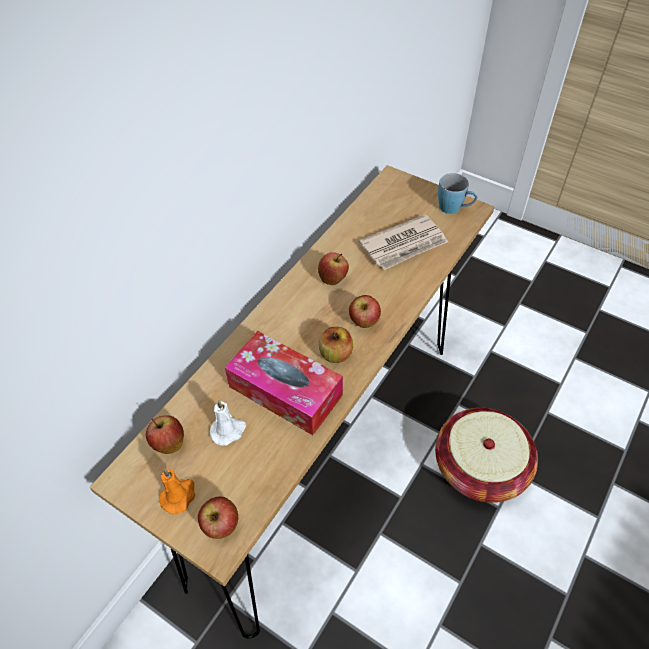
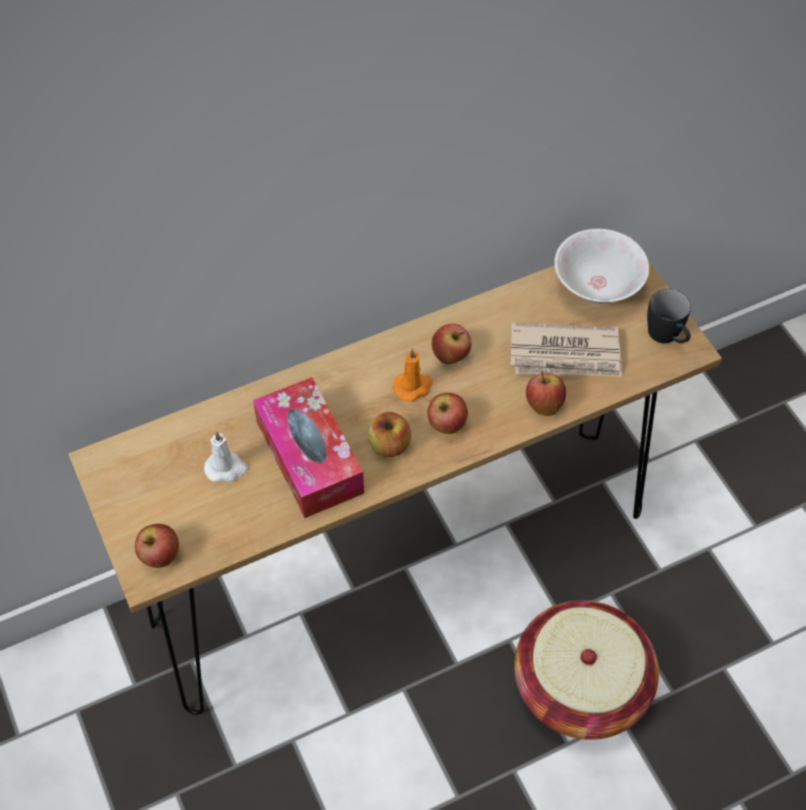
camera: 30 degrees right, 5 degrees up
(169, 443) = (163, 450): apple -> apple (543, 405)
(179, 495) = (141, 506): orange candle -> orange candle (413, 386)
(390, 199) = (596, 286): none -> white bowl
(455, 208) = (667, 337): blue mug -> black mug

